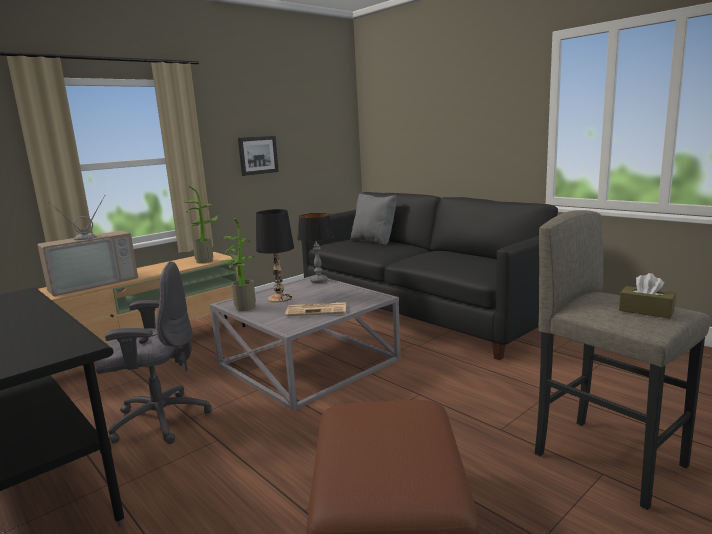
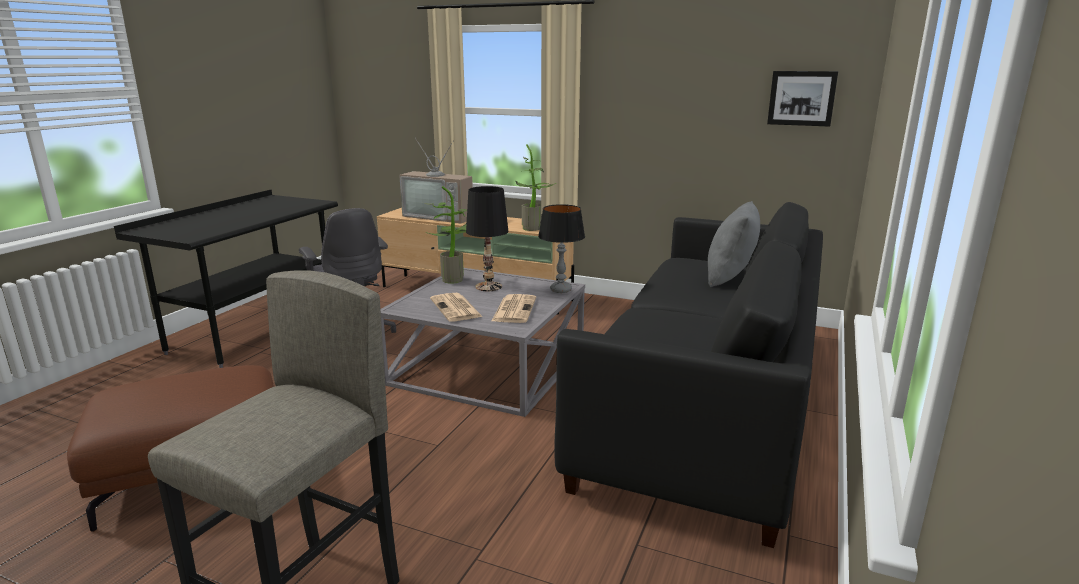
camera: 65 degrees right, 5 degrees up
(258, 155) = (668, 120): picture -> picture (801, 98)
(340, 295) = (514, 309): none -> newspaper
(646, 311) = (233, 428): brown tissue box -> none

